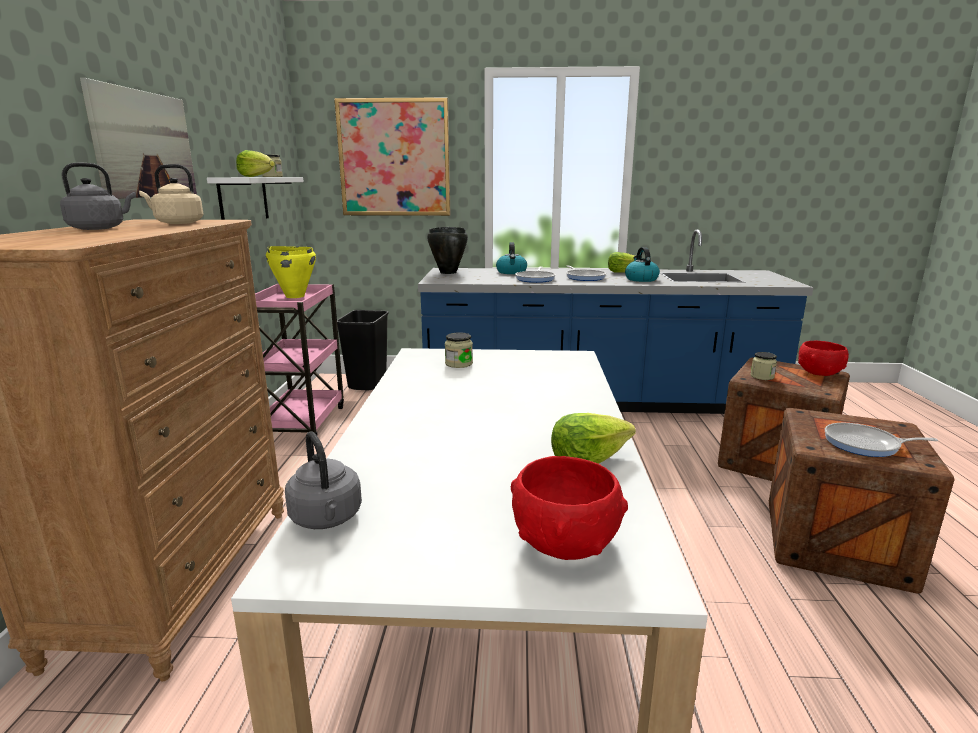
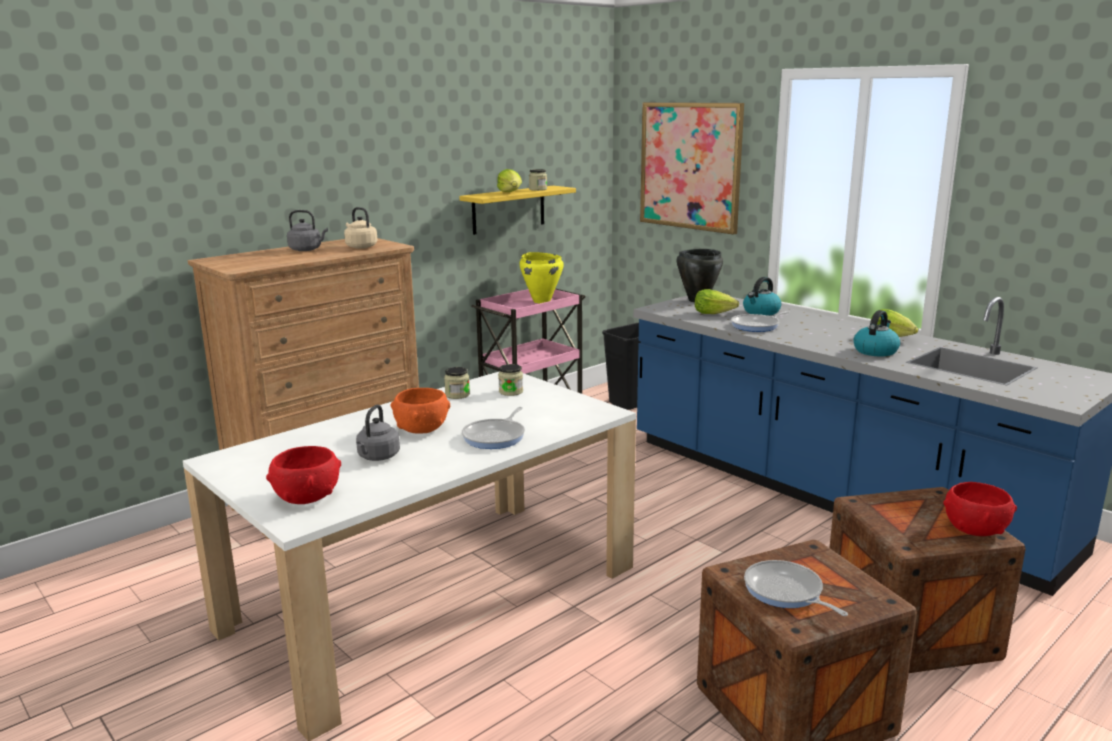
camera: 45 degrees right, 0 degrees up
(144, 144) = (391, 179): picture -> none
(243, 199) = (508, 209): white shelf -> yellow shelf
(327, 519) = (258, 448): grey kettle -> grey kettle (377, 457)
(473, 418) = (422, 429): none -> orange bowl
(584, 277) = (817, 335): frying pan -> frying pan (496, 436)
(588, 459) = (414, 473): lettuce -> lettuce (714, 313)
(762, 376) = (882, 506): jar -> jar (457, 395)

